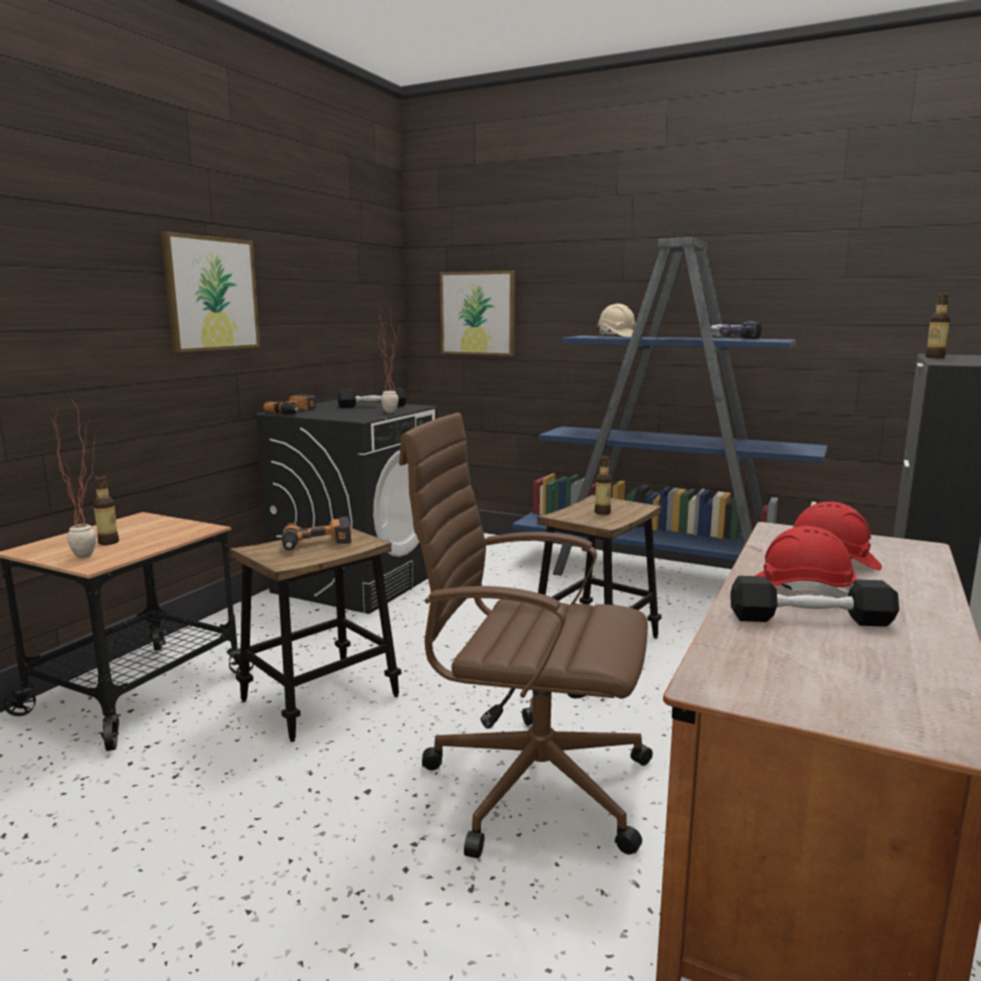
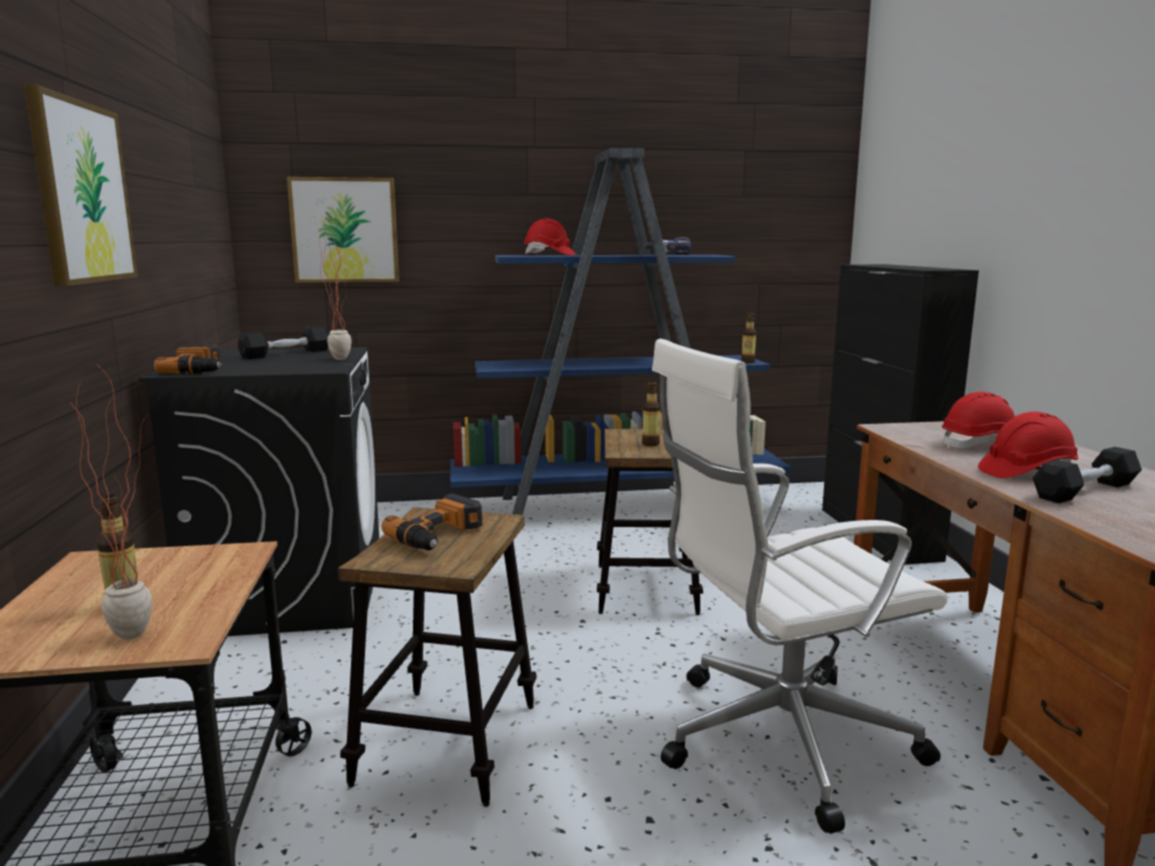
camera: 35 degrees left, 0 degrees up
(530, 783) = (777, 740): brown office chair -> white office chair
(617, 336) = (549, 255): beige hard hat -> red hard hat
(934, 357) = (882, 266): bottle -> bottle (748, 362)

